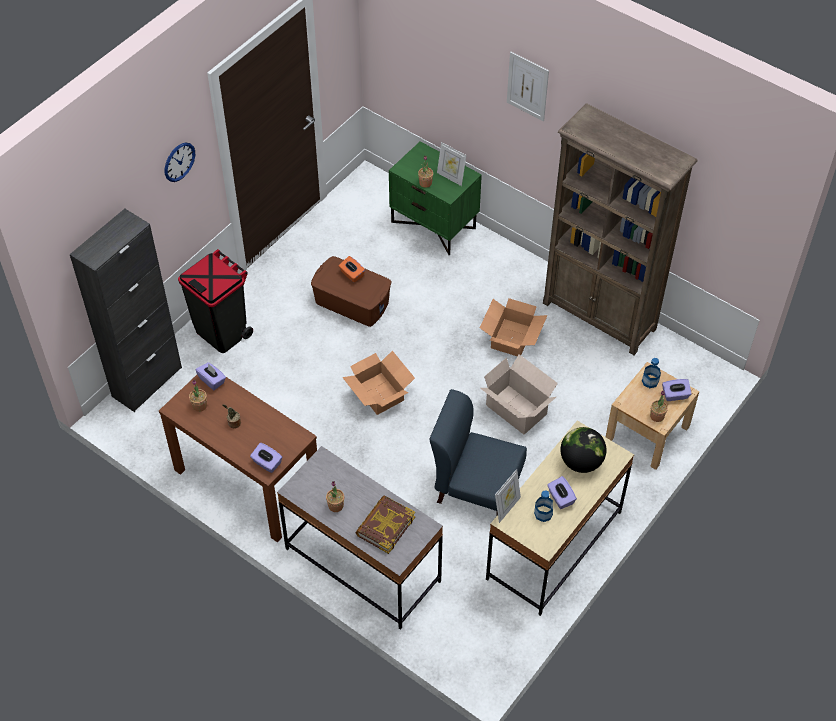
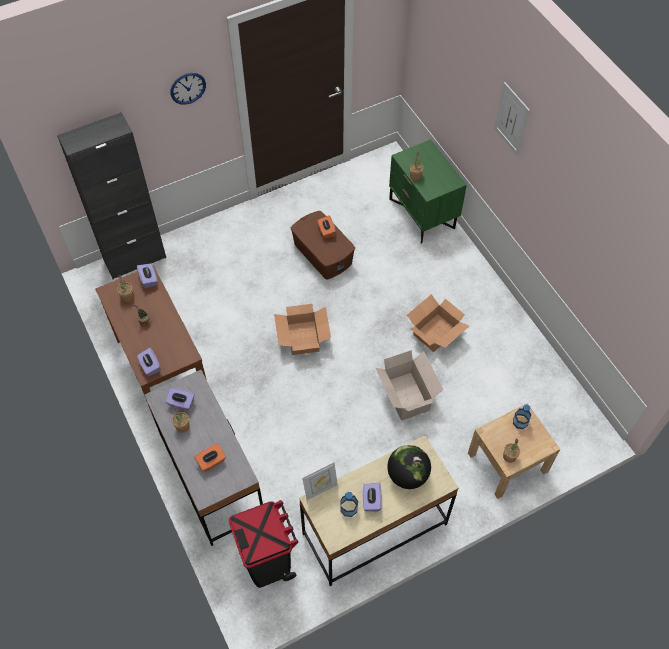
camera: 25 degrees right, 5 degrees up
(222, 332) = (211, 240): black trash can -> black trash can (268, 561)
(385, 526) = (211, 461): book -> orange tissue box
(451, 177) = (439, 178): picture frame -> none
(476, 487) = (337, 449): blue chair -> none
(600, 316) = (520, 343): brown bookcase -> none
(675, 395) = (536, 444): purple tissue box -> purple tissue box (181, 403)

